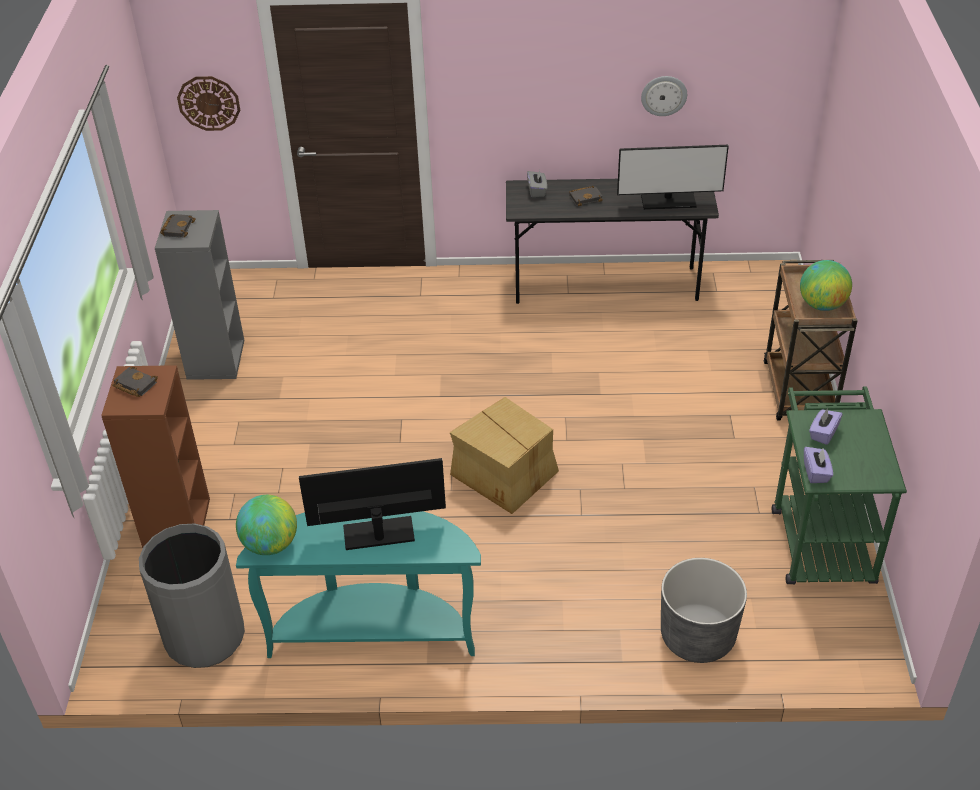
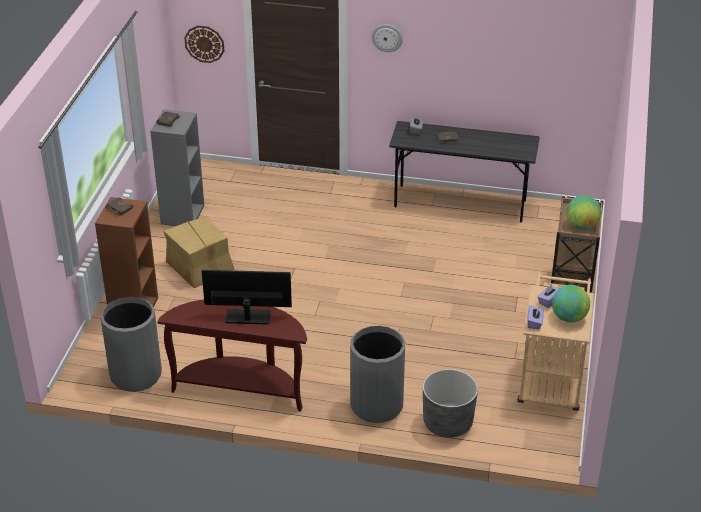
camera: 10 degrees right, 5 degrees down
(270, 544) = (181, 313): globe -> globe (569, 317)
(373, 632) = (241, 388): turquoise console table -> brown console table
(505, 474) = (353, 311): cardboard box -> cardboard box (200, 266)
(584, 625) = (376, 405): none -> grey trash can
(664, 95) = (507, 75): wall clock -> wall clock (387, 37)
(668, 201) = (503, 148): monitor -> none
(820, 537) = (551, 378): green cart -> beige cart

